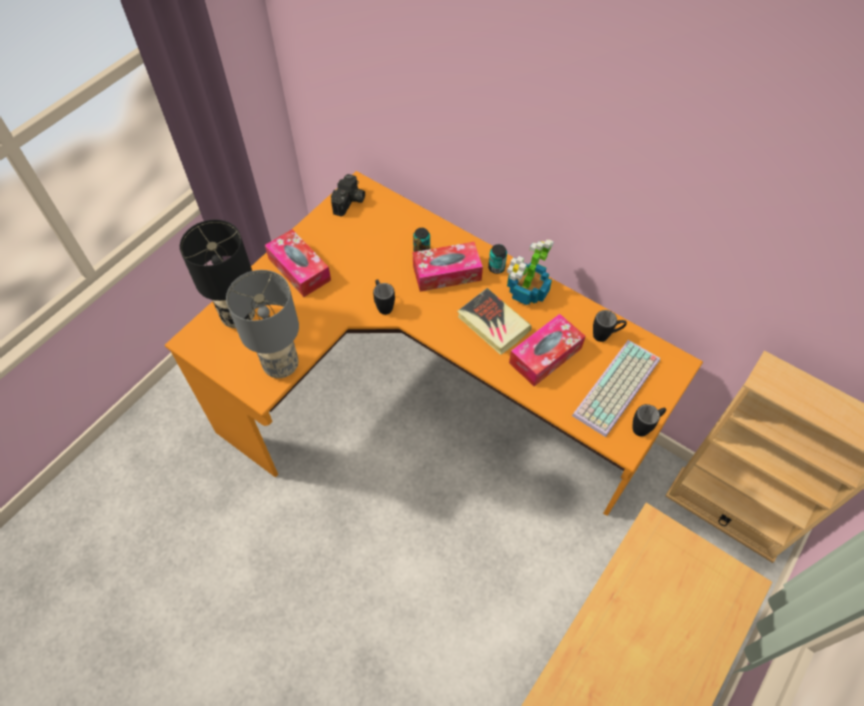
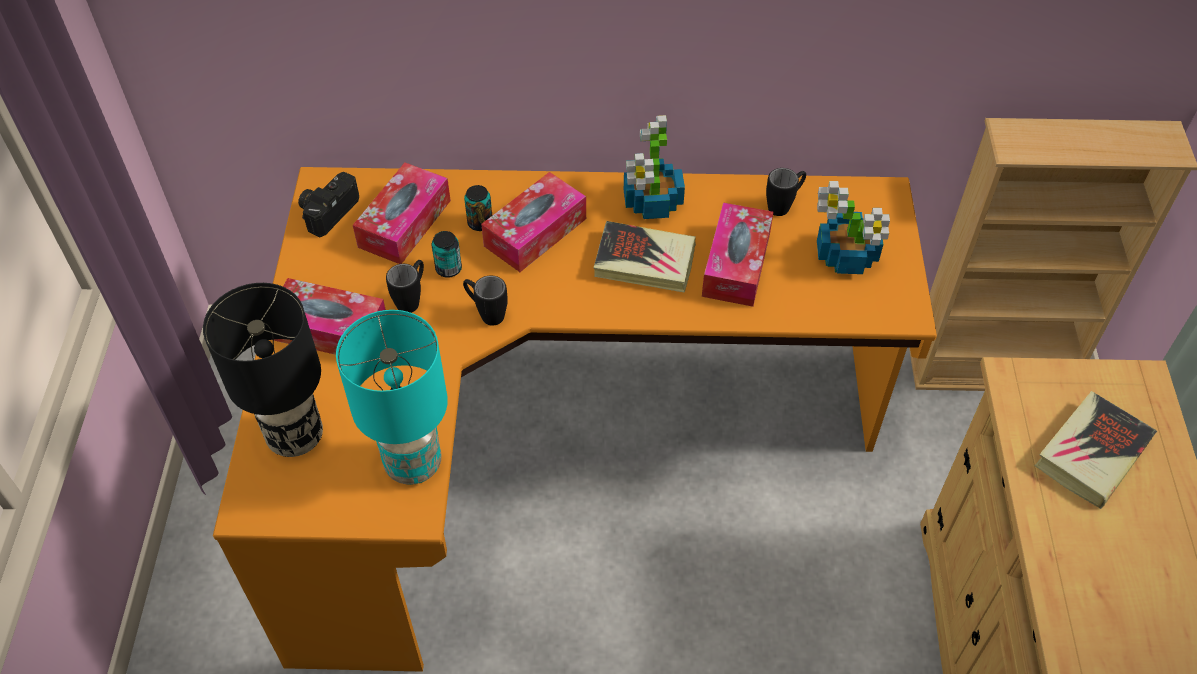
camera: 35 degrees left, 5 degrees down
(281, 366) = (414, 464): grey table lamp -> turquoise table lamp
(350, 202) = (328, 210): camera -> camera turned 135 degrees counterclockwise
(382, 230) = (404, 223): none -> tissue box
(496, 268) = (592, 195): can -> can (448, 269)
(617, 389) = (847, 257): keyboard -> potted plant
(645, 427) = (909, 281): black mug -> black mug (412, 299)
(664, 607) = (1092, 453): none -> book

